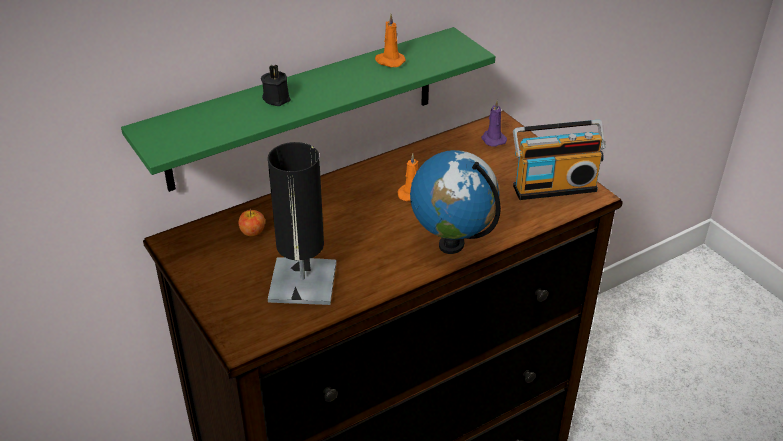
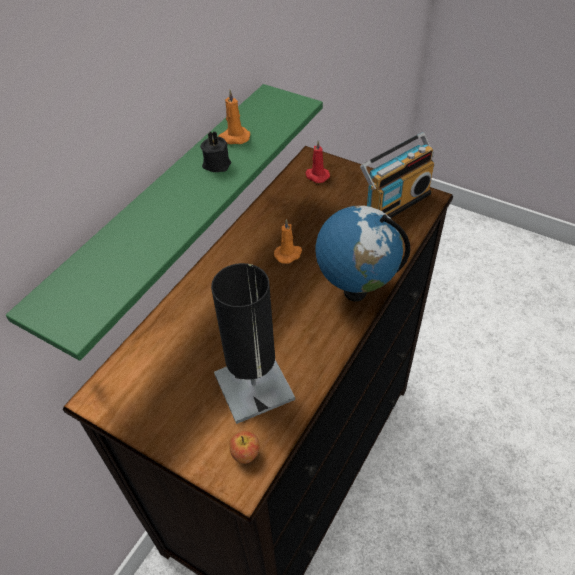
camera: 25 degrees left, 10 degrees up
(252, 232) = (170, 353): apple -> apple (245, 453)
(277, 98) = (155, 216): black candle -> black candle (216, 164)
(492, 139) = (316, 176): purple candle -> red candle

